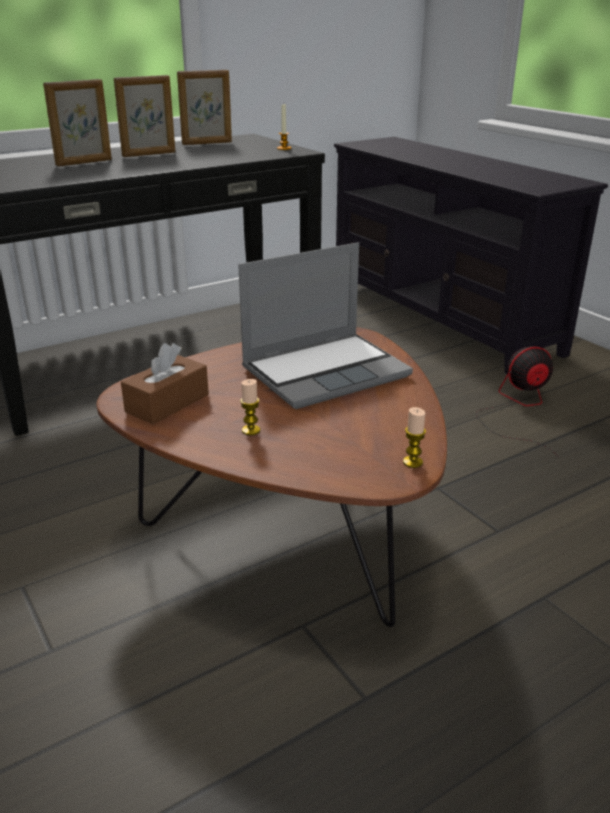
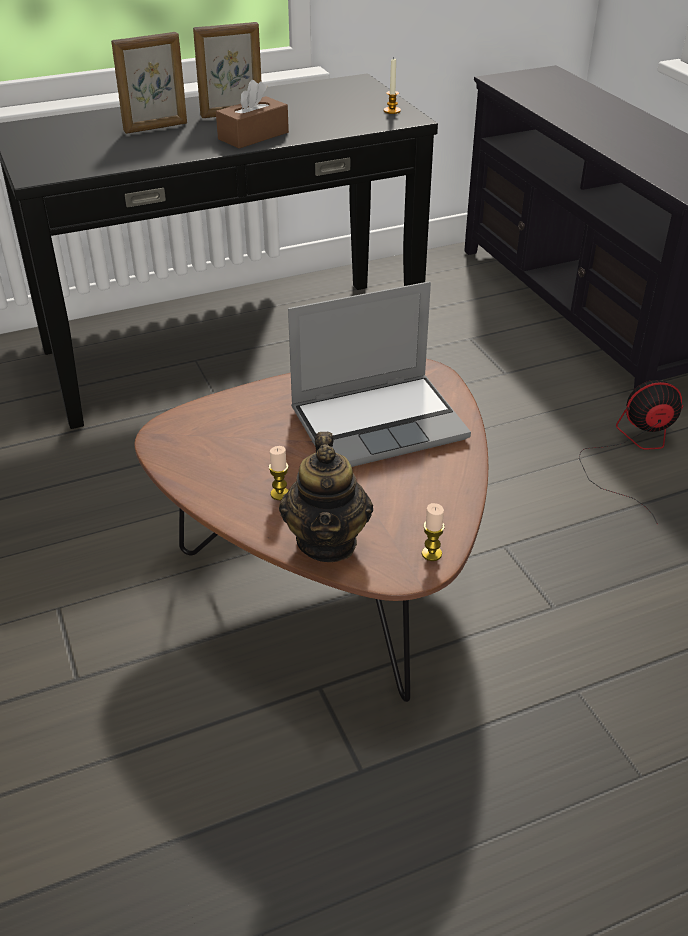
camera: 10 degrees right, 10 degrees up
(167, 403) = (204, 449): brown tissue box -> brown tissue box (253, 136)
(207, 143) = (305, 93): picture frame -> none
(309, 462) = (327, 541): none -> teapot

